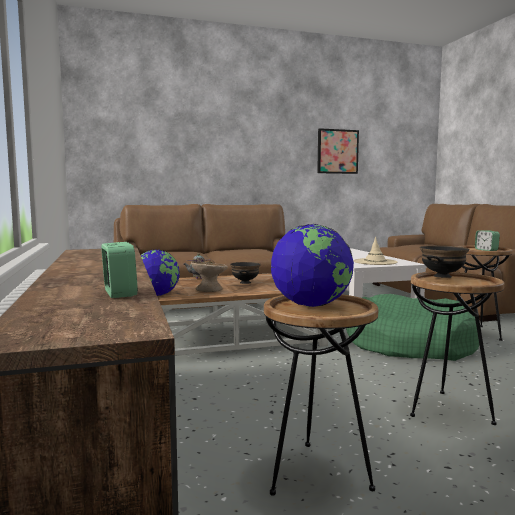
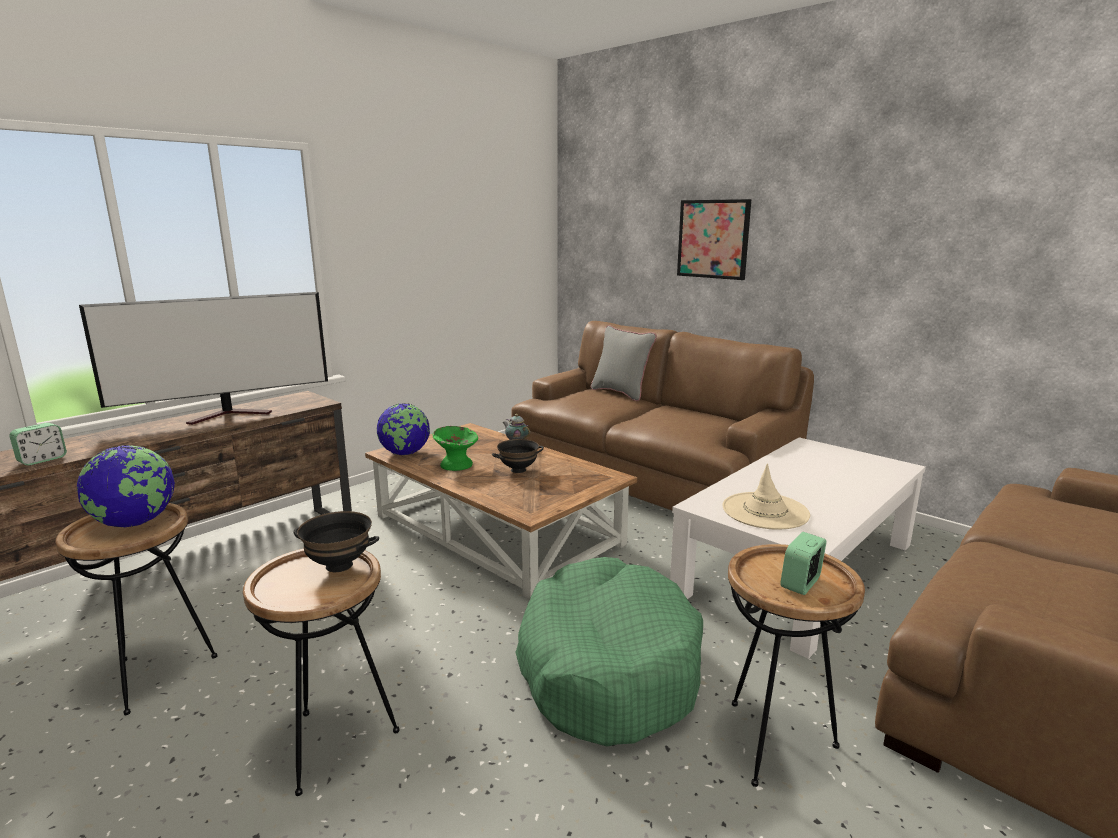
camera: 60 degrees right, 10 degrees up
(97, 259) = (231, 414): none -> television
(174, 251) = (621, 393): none -> grey pillow
(209, 289) = (456, 465): beige bowl -> green bowl
(337, 151) = (970, 249): picture -> picture (713, 239)

